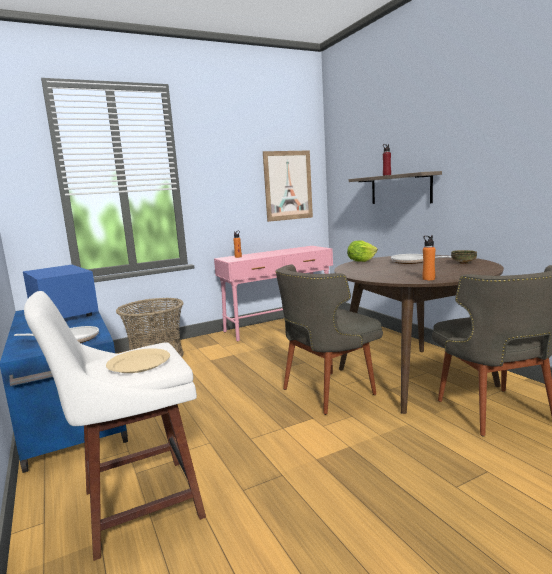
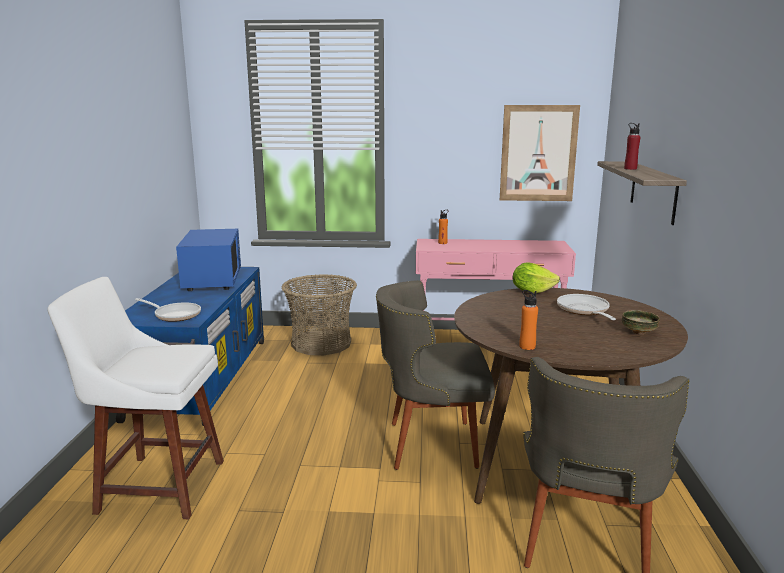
camera: 30 degrees right, 5 degrees up
(139, 363) = (156, 362): beige plate -> none

